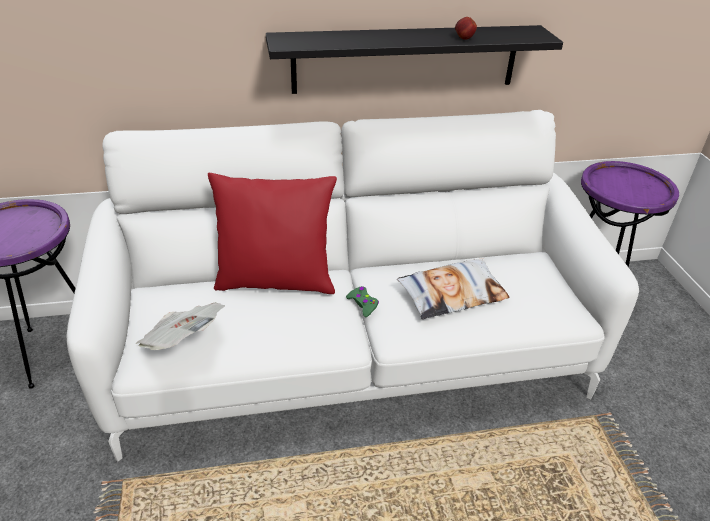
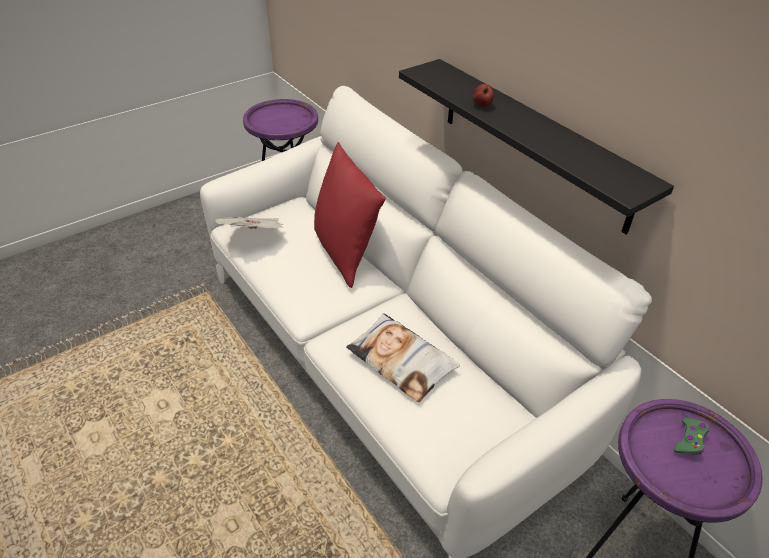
camera: 65 degrees right, 5 degrees up
(363, 304) = (356, 311): green game controller -> green game controller (690, 440)
(463, 39) = (548, 145): apple -> apple (482, 105)

